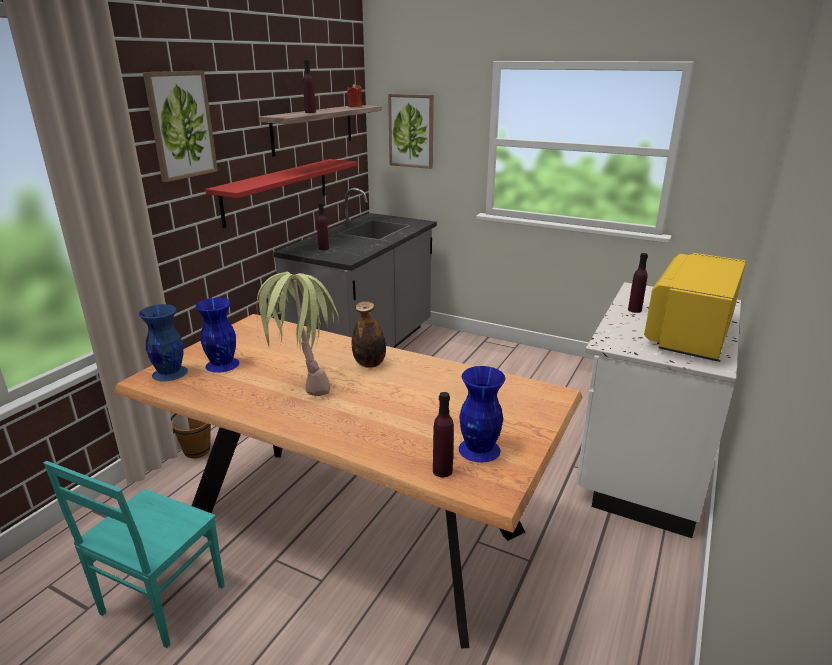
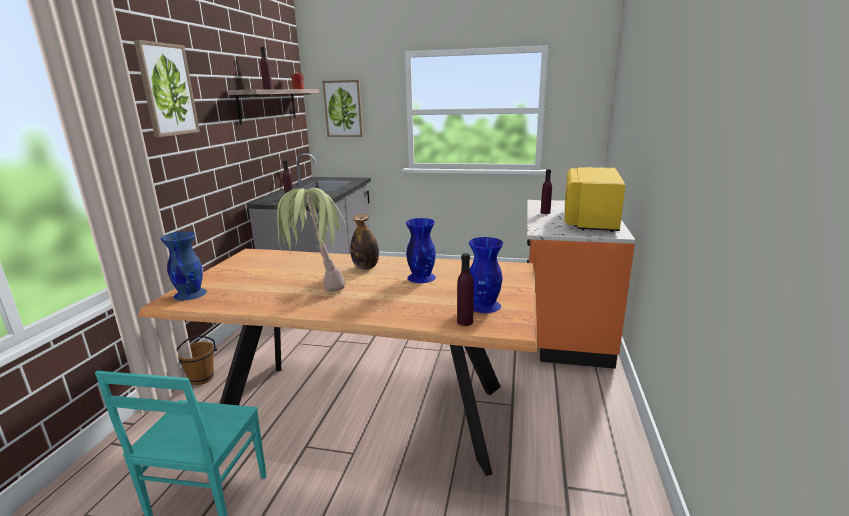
camera: 15 degrees left, 5 degrees down
(222, 364) = (237, 282): blue vase -> blue vase (421, 277)
(277, 191) = (245, 153): red shelf -> none
(642, 464) = (562, 329): white counter -> orange counter

